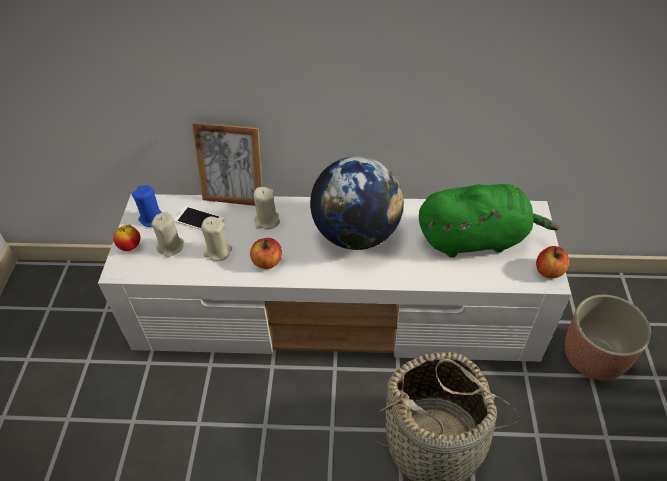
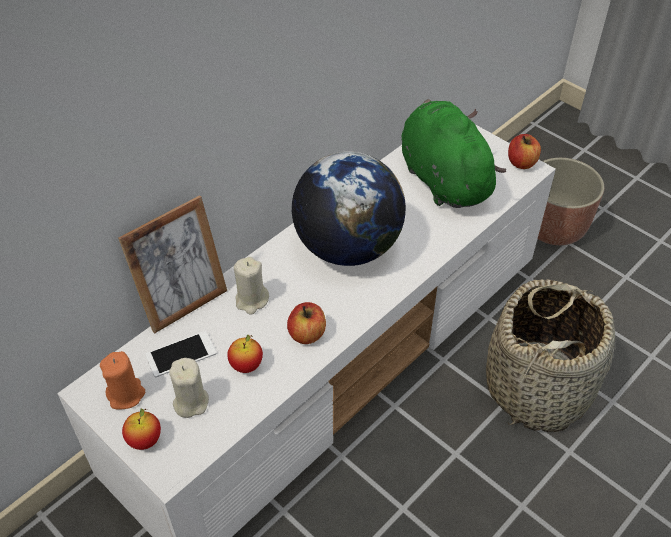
camera: 50 degrees left, 0 degrees up
(152, 218) = (126, 394): blue candle -> orange candle
(218, 251) = (246, 365): beige candle -> apple
(476, 239) = (442, 178): green plush toy -> green plush toy turned 60 degrees counterclockwise

